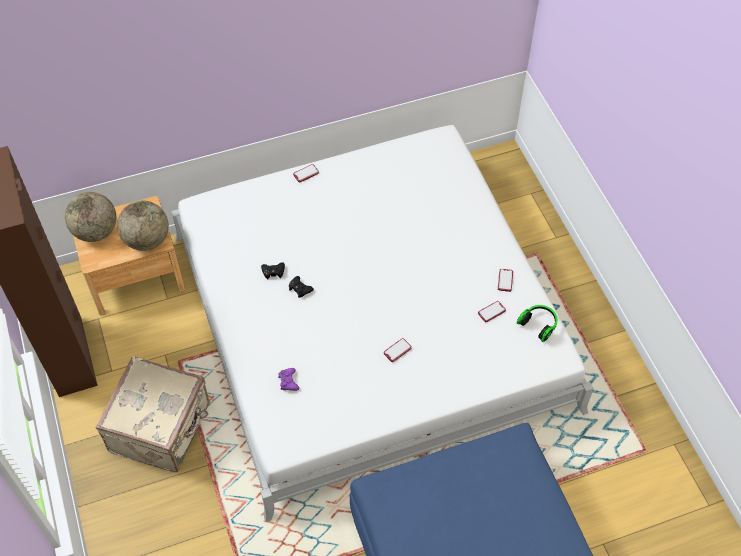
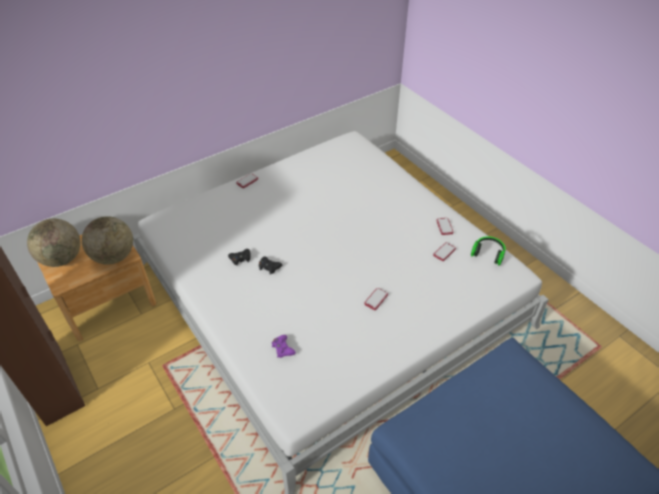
camera: 15 degrees left, 10 degrees down
(162, 428) = (159, 431): beige suitcase -> none

